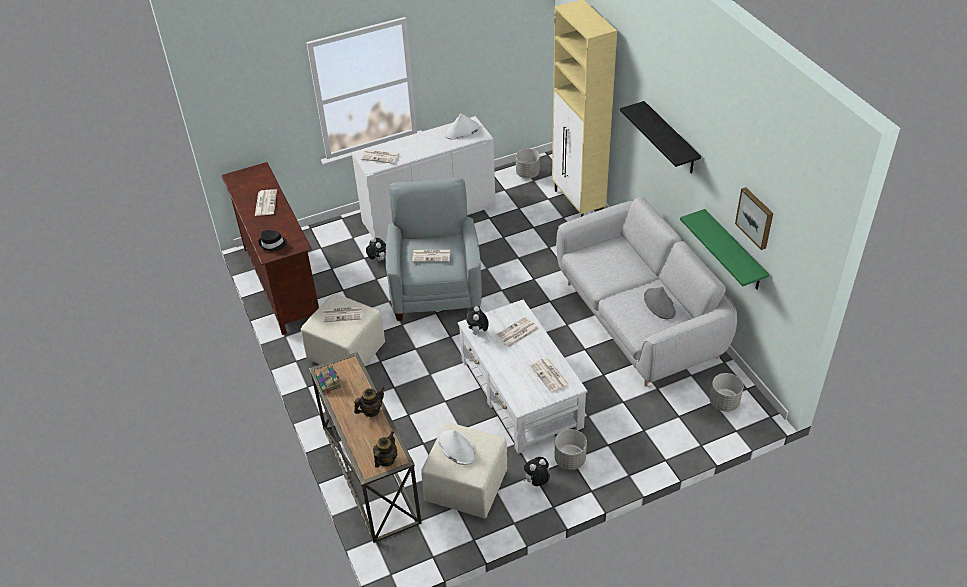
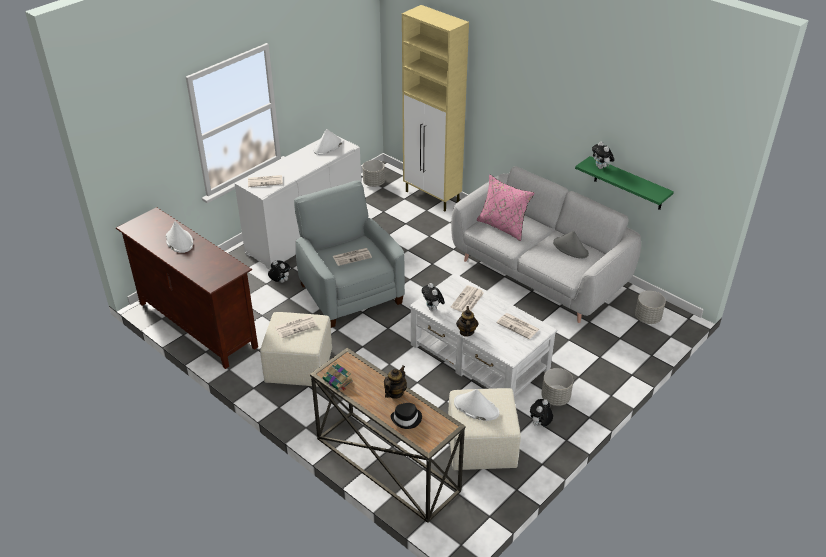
camera: 25 degrees left, 5 degrees down
(265, 203) = (179, 241): newspaper -> white hat
(273, 244) = (210, 274): black hat -> black hat (406, 419)
(386, 460) = (437, 430): teapot -> teapot (466, 332)
(604, 261) = (503, 227): none -> pink pillow
(670, 139) = (541, 104): black shelf -> none
(707, 226) = (601, 167): none -> plush toy
(756, 217) = (654, 144): picture -> none

